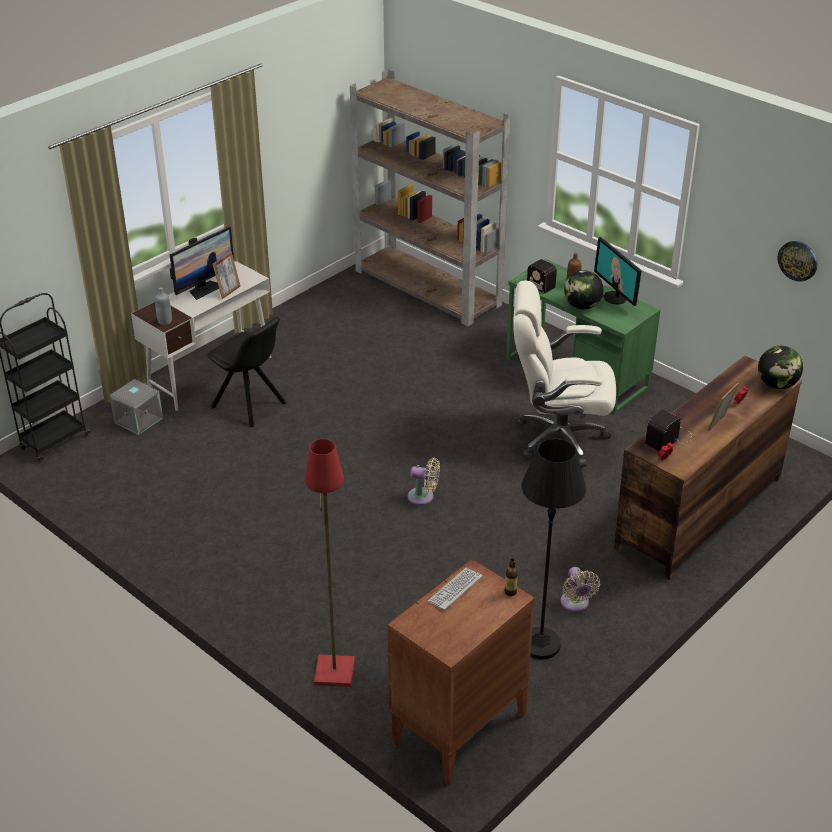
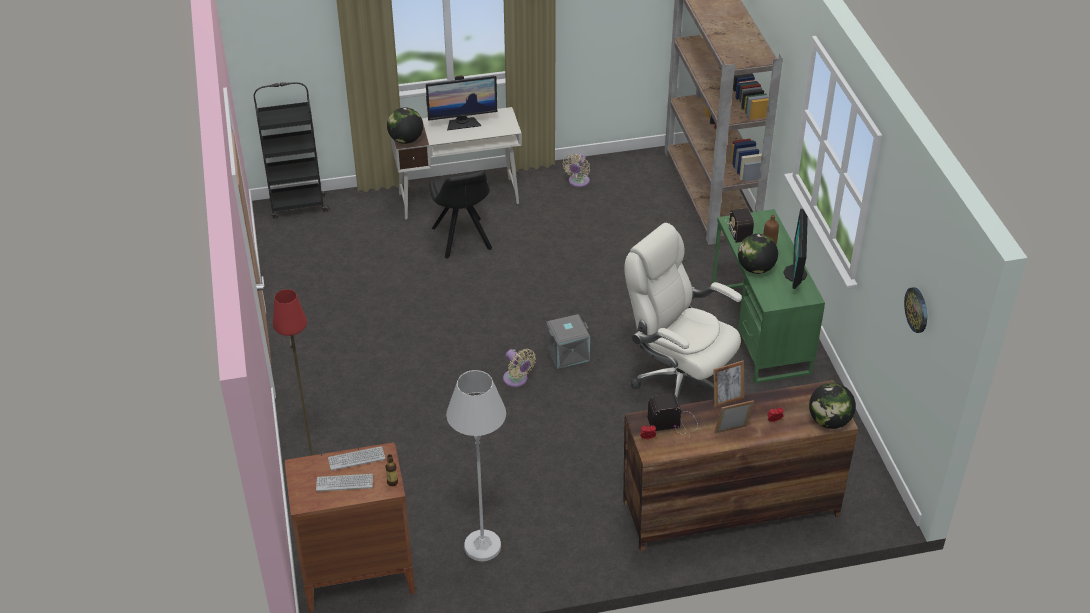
camera: 35 degrees right, 5 degrees up
(138, 420) = (371, 214): grey storage box -> grey storage box (567, 353)
(165, 321) = (406, 140): grey bottle -> globe
(228, 291) = (478, 132): picture frame -> picture frame (727, 399)
(468, 615) = (344, 483): none -> keyboard
(540, 644) = (482, 546): black floor lamp -> white floor lamp
(575, 604) = (543, 529): beige fan -> beige fan (578, 182)

